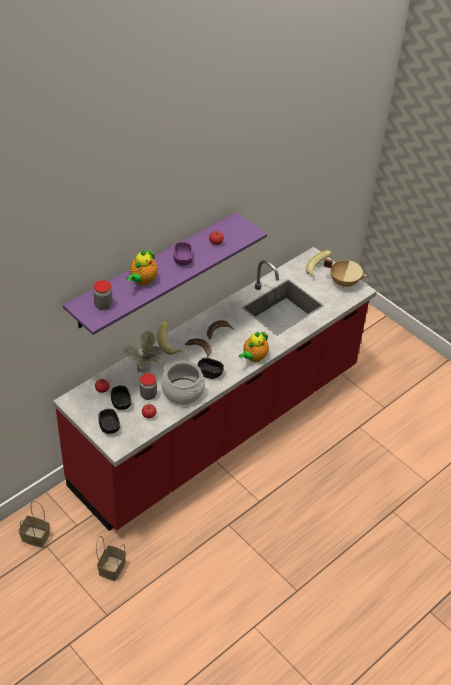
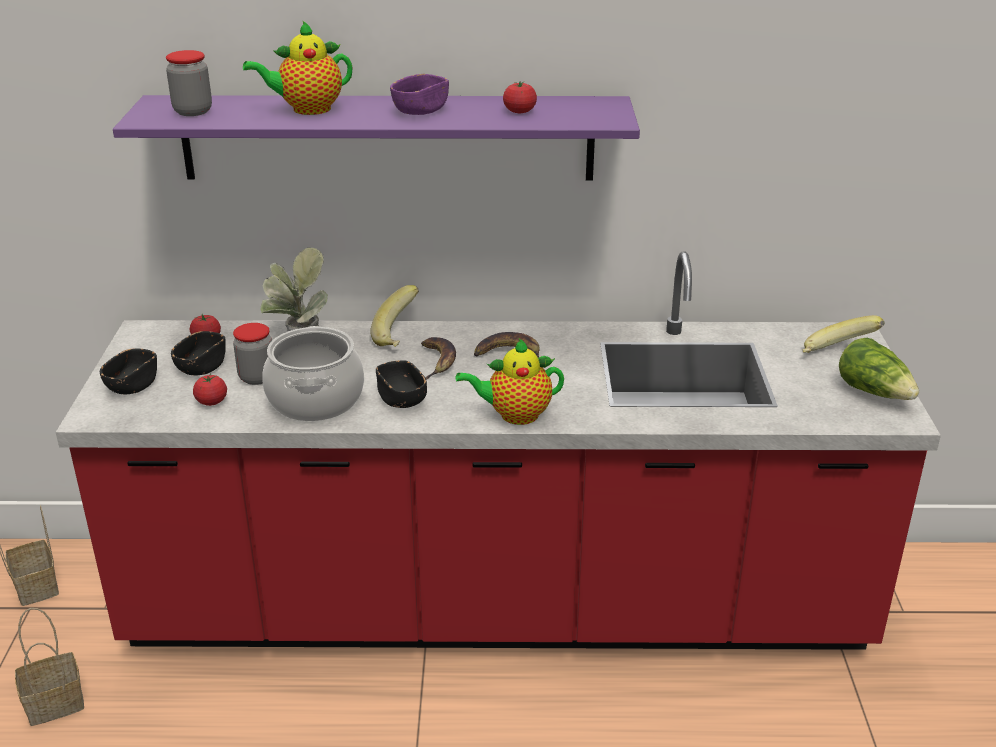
camera: 45 degrees right, 15 degrees down
(344, 282) = (874, 392): beige cooking pot -> lettuce

